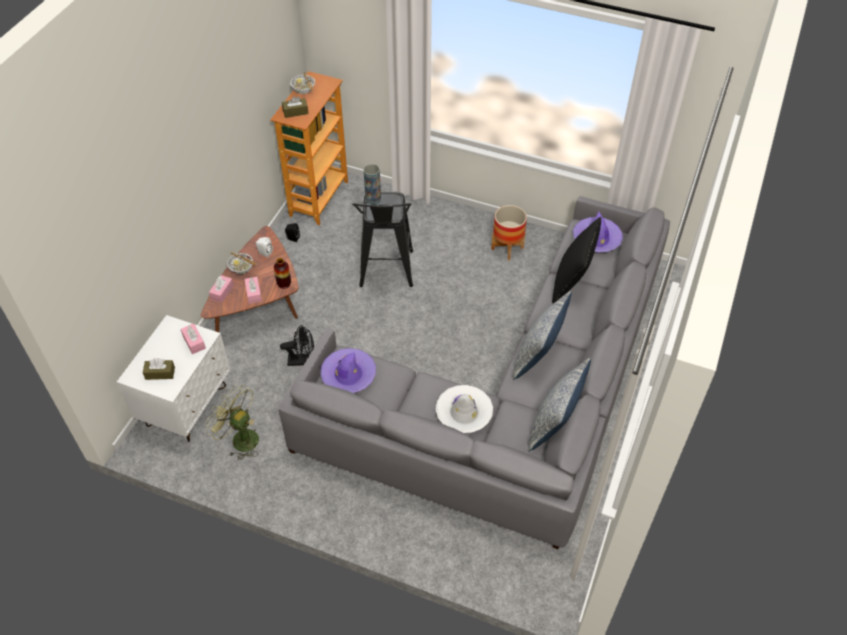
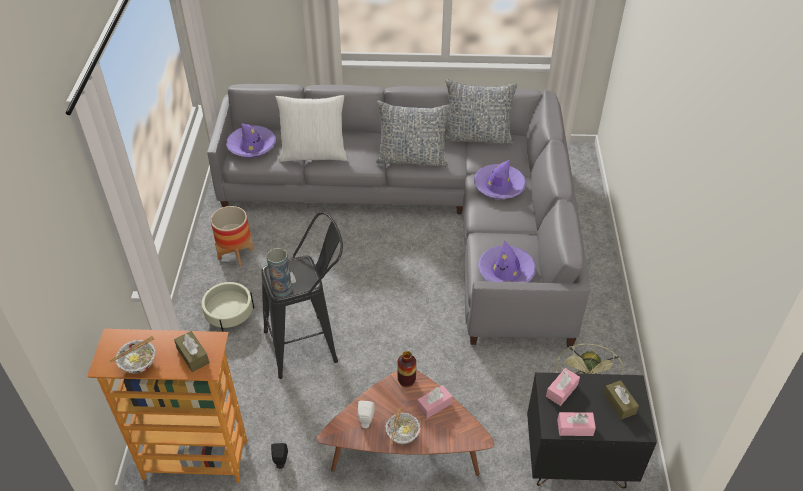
camera: 110 degrees left, 5 degrees down
(187, 406) = (577, 462): white nightstand -> black nightstand
(222, 292) = (447, 439): pink tissue box -> pink tissue box (575, 428)
(302, 360) = (462, 378): black fan -> none
(438, 234) = (230, 315): none -> beige planter
(464, 412) = (499, 186): white hat -> purple hat
(571, 282) = (314, 154): black pillow -> white pillow

